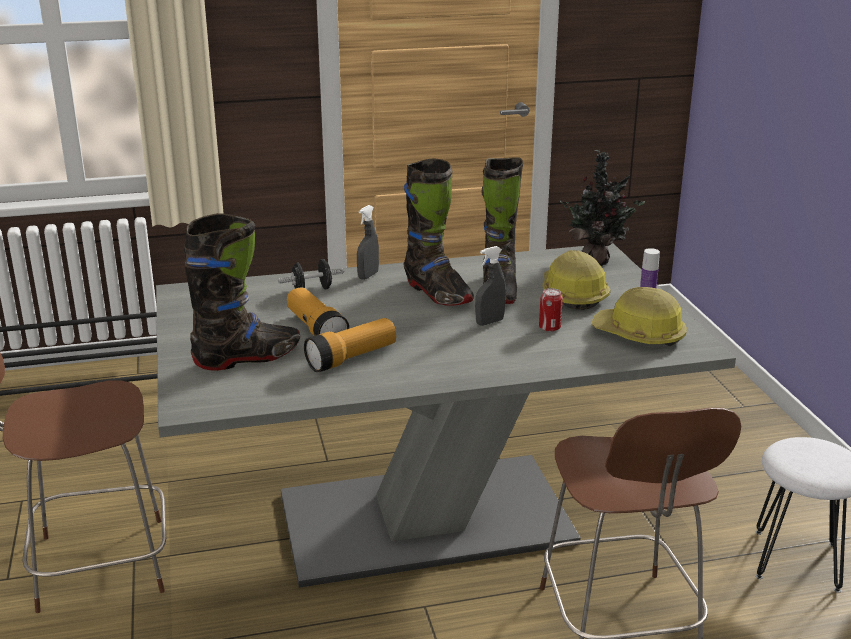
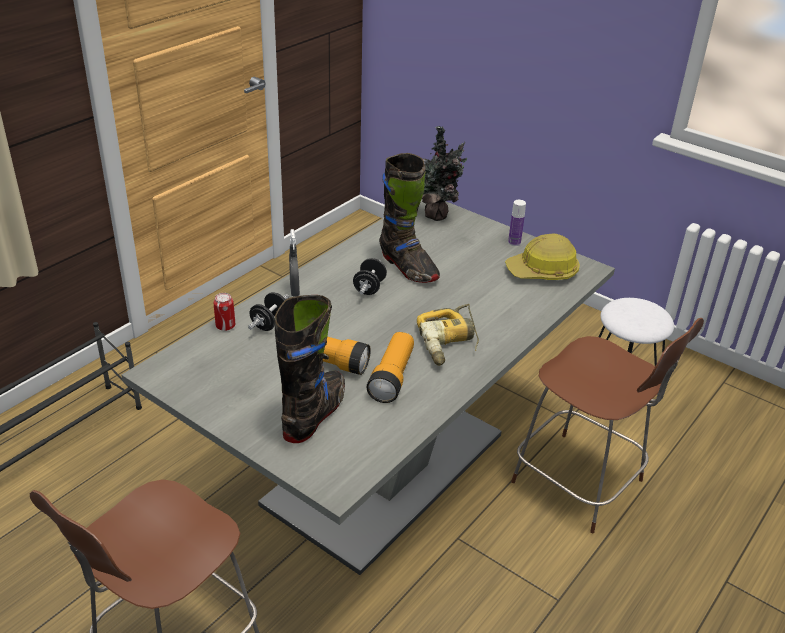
camera: 40 degrees left, 10 degrees up
(437, 293) = (369, 288): black boot -> black dumbbell
(447, 353) = (450, 342): none -> power drill
(489, 322) = (440, 300): grey spray bottle -> none
(549, 328) = (484, 289): can -> can (225, 326)
(572, 295) = (460, 252): hard hat -> none

